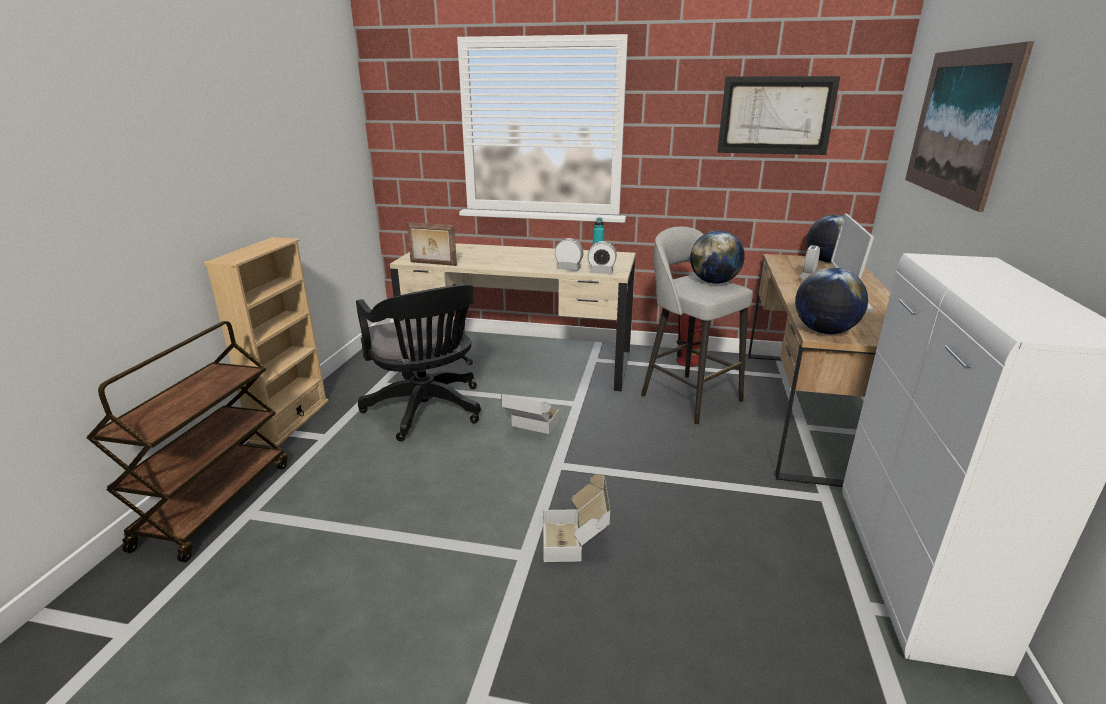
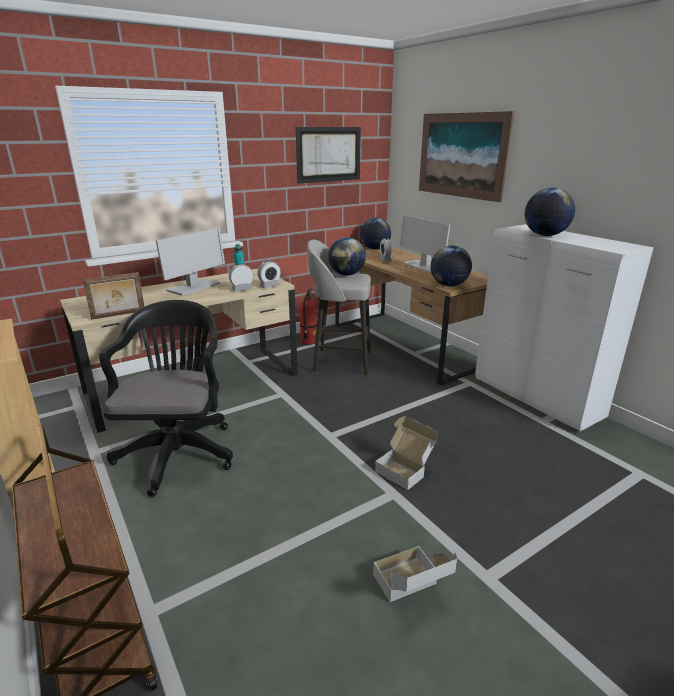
camera: 45 degrees left, 0 degrees up
(427, 411) = (179, 450): black office chair -> black office chair turned 105 degrees counterclockwise
(530, 429) = (278, 423): cardboard box -> cardboard box (411, 590)
(534, 256) = (194, 287): none -> monitor
(962, 279) = (545, 235): none -> globe

